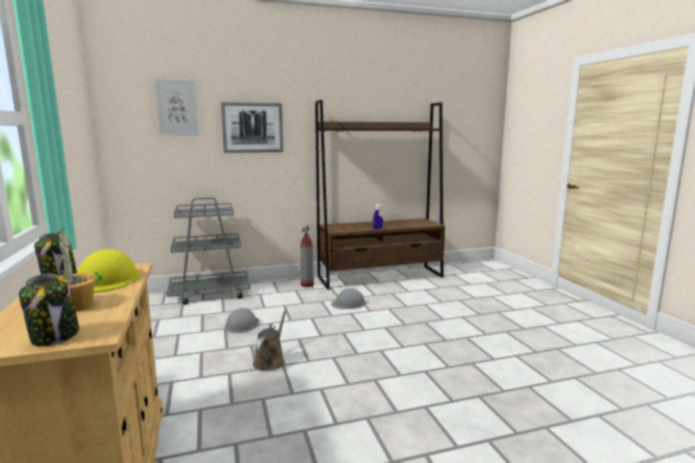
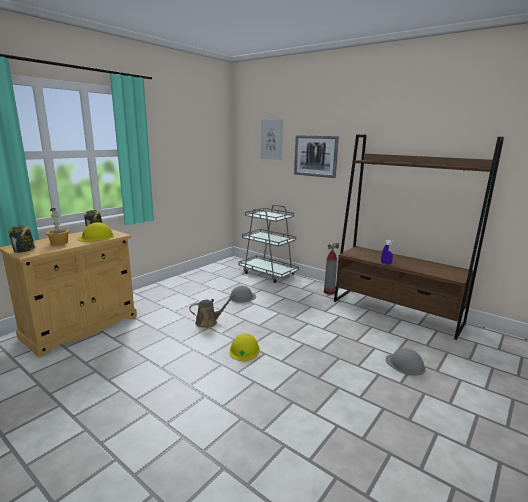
camera: 55 degrees right, 5 degrees up
(348, 303) = (323, 316): grey hard hat -> grey hard hat (405, 364)
(361, 358) = (244, 350): none -> yellow hard hat

